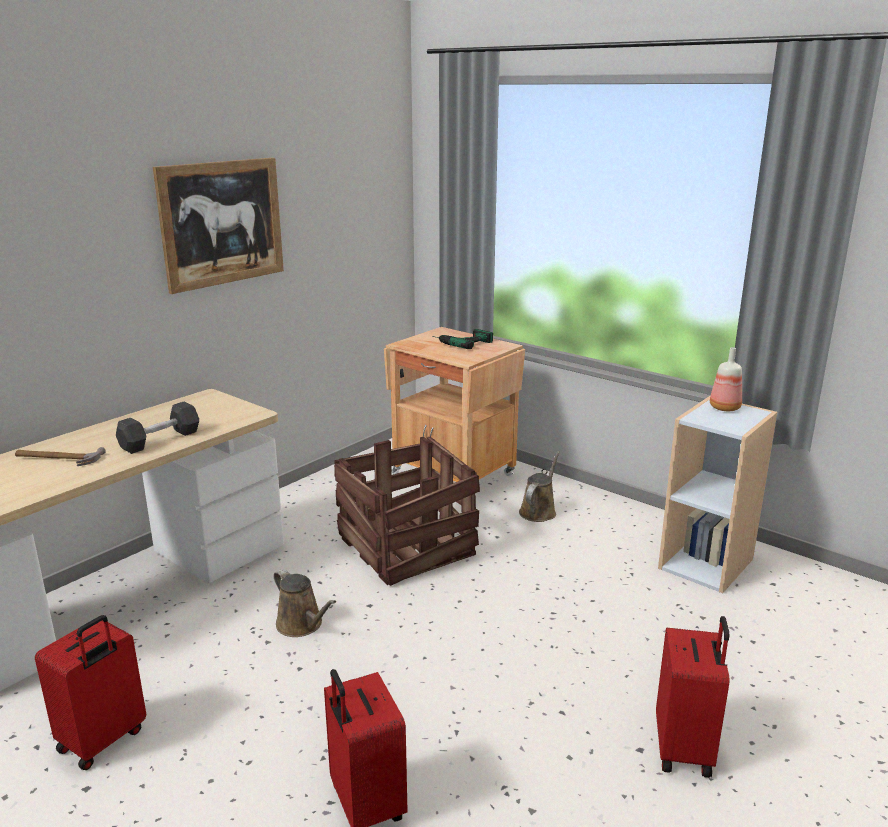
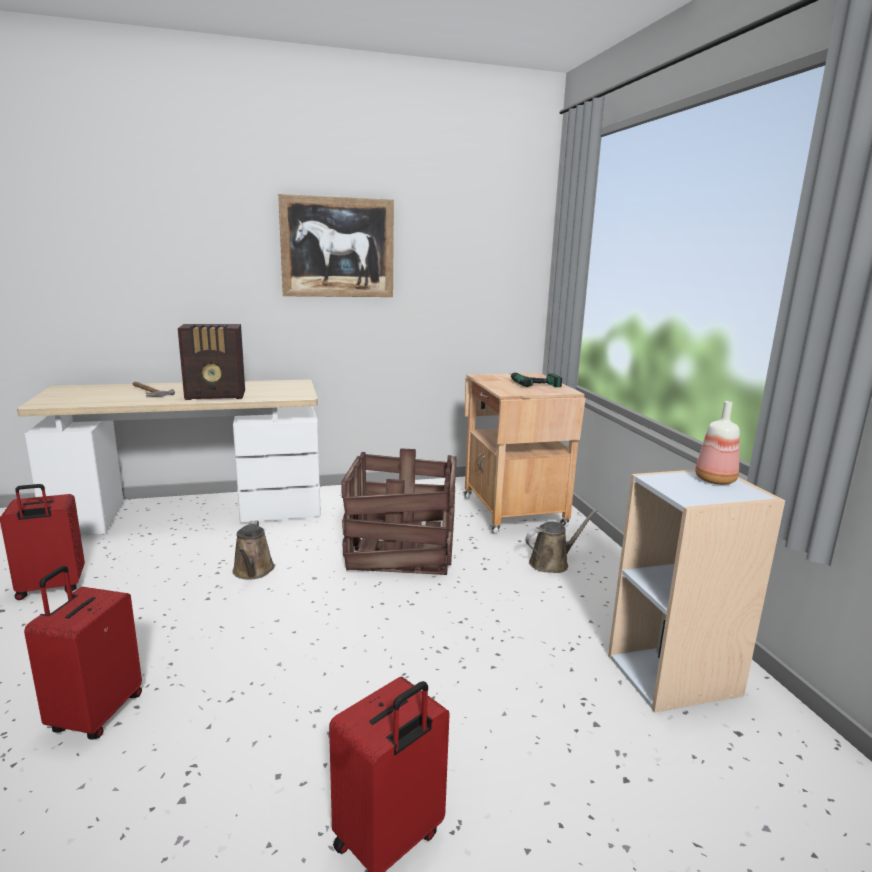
camera: 35 degrees right, 5 degrees down
(160, 440) = (217, 395): grey dumbbell -> radio

